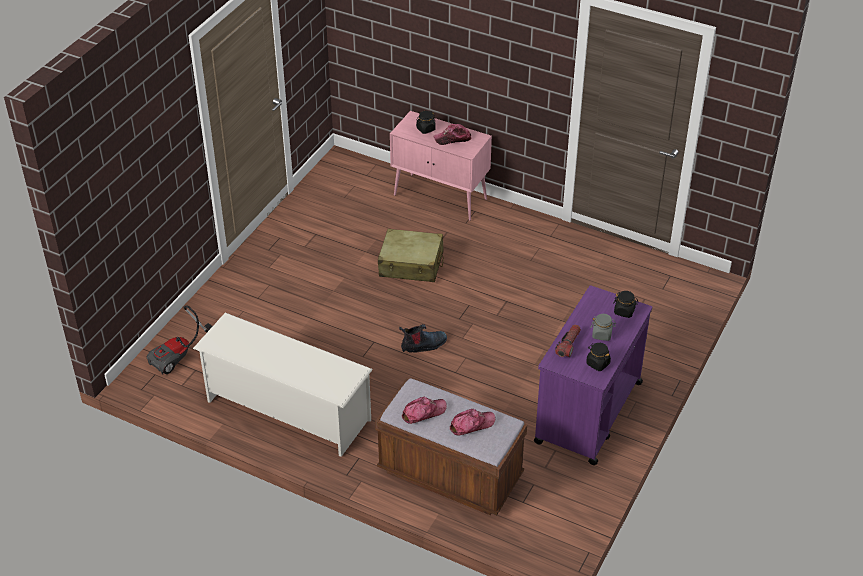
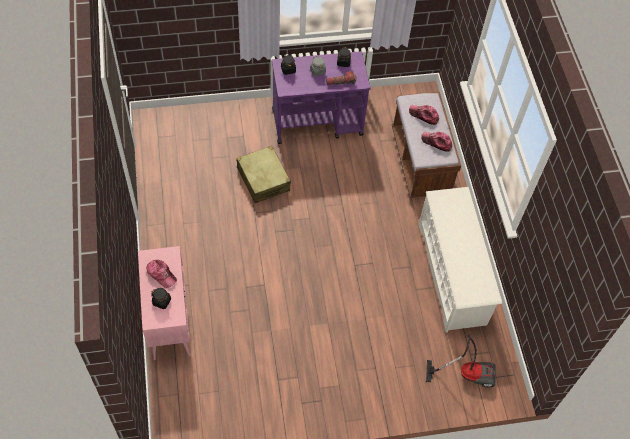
camera: 130 degrees left, 15 degrees up
(411, 264) = (262, 291): beige suitcase -> beige suitcase (263, 179)
(423, 345) = (334, 235): boot -> none

